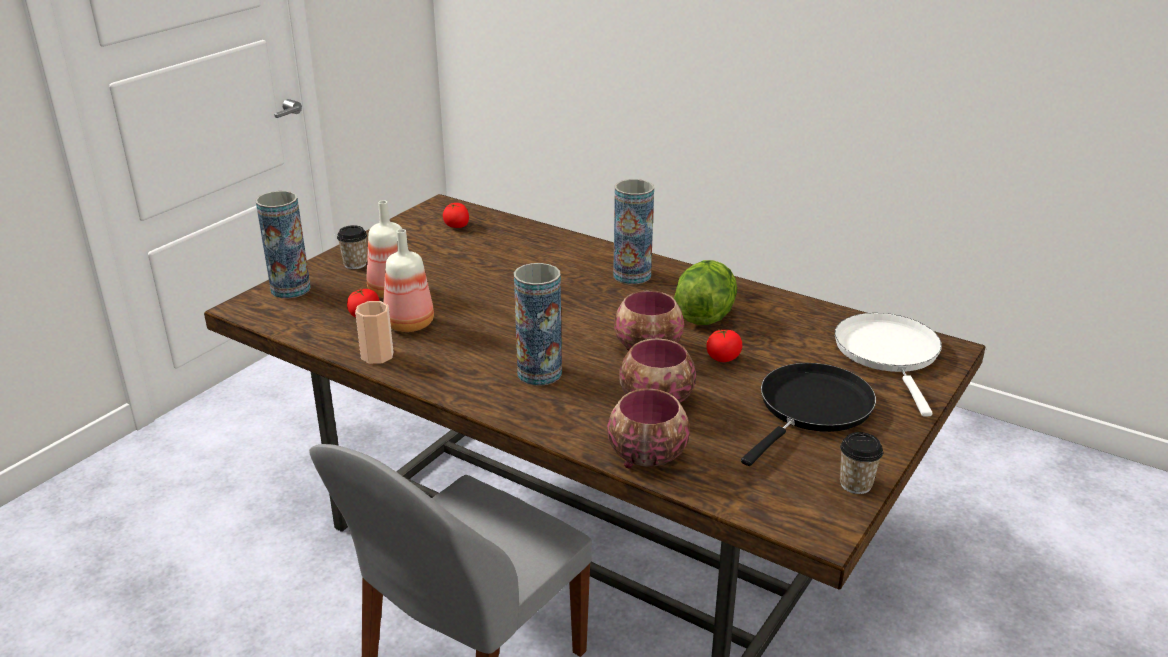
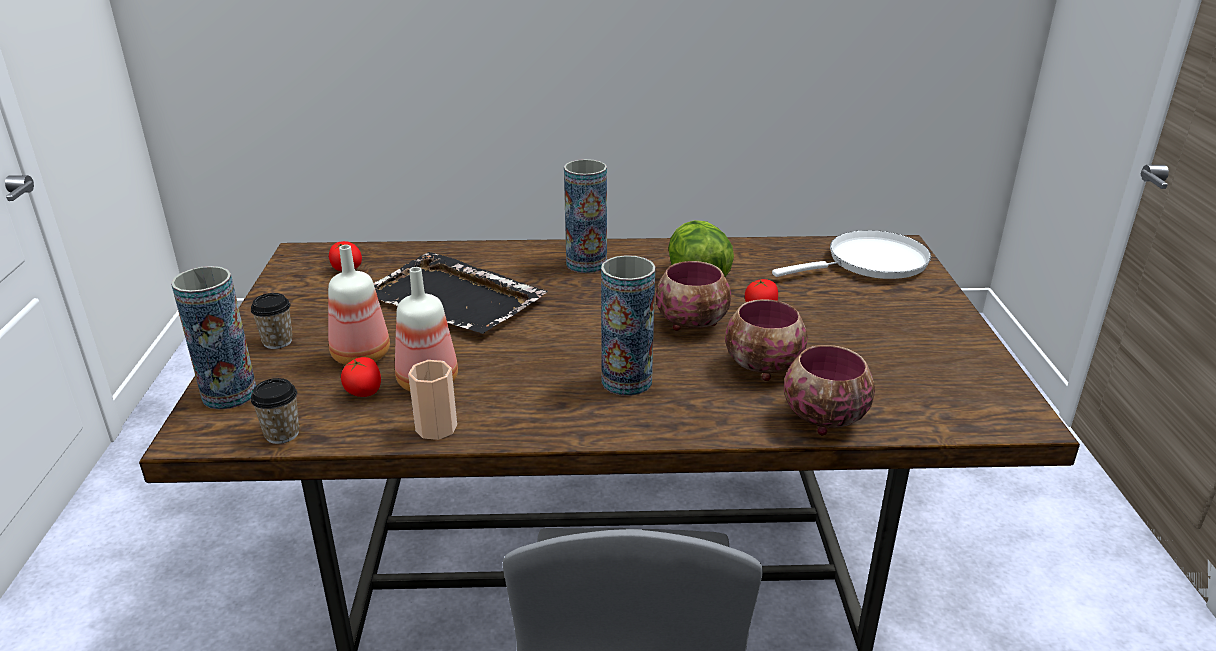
camera: 35 degrees left, 0 degrees up
(500, 271) = (455, 299): none -> black tray
(811, 409) = (882, 325): black frying pan -> none
(855, 484) = (994, 372): cup -> cup (282, 434)
(888, 354) = (871, 262): white frying pan -> white frying pan turned 105 degrees clockwise

